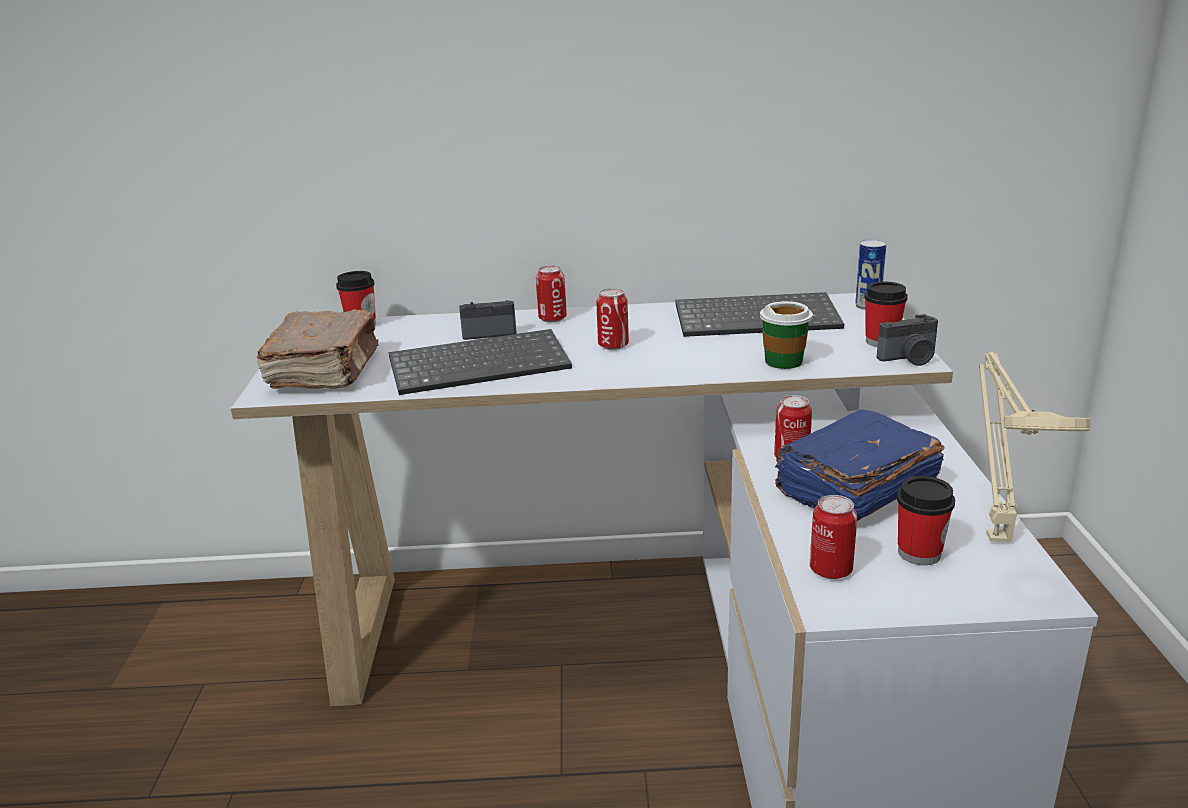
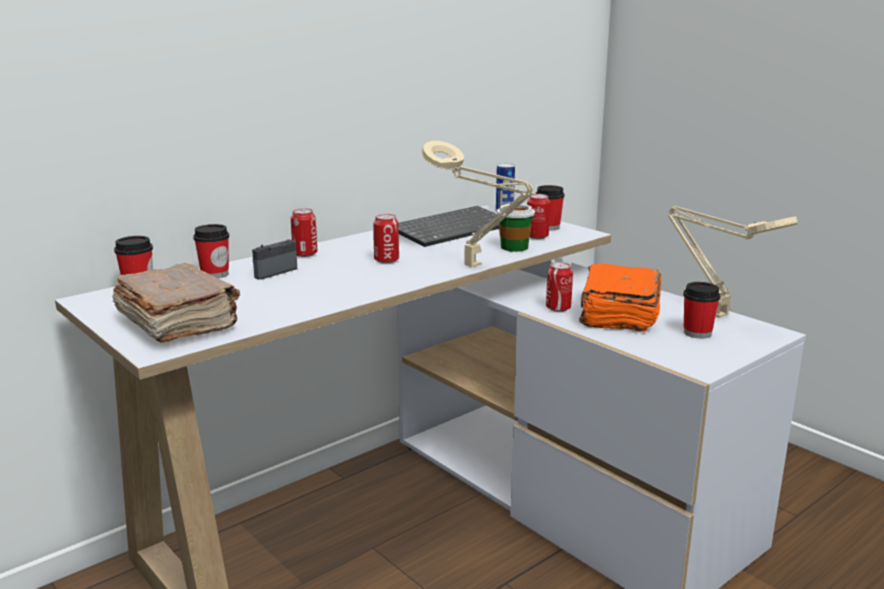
camera: 40 degrees left, 5 degrees down
(439, 324) = (215, 274): none -> cup
(481, 365) = (310, 291): keyboard -> none
(688, 378) = (476, 267): none -> beige table lamp
(830, 570) = (672, 353): can -> can (537, 236)
(854, 490) = (618, 314): blue book -> orange book
(910, 359) = (580, 233): camera -> none

